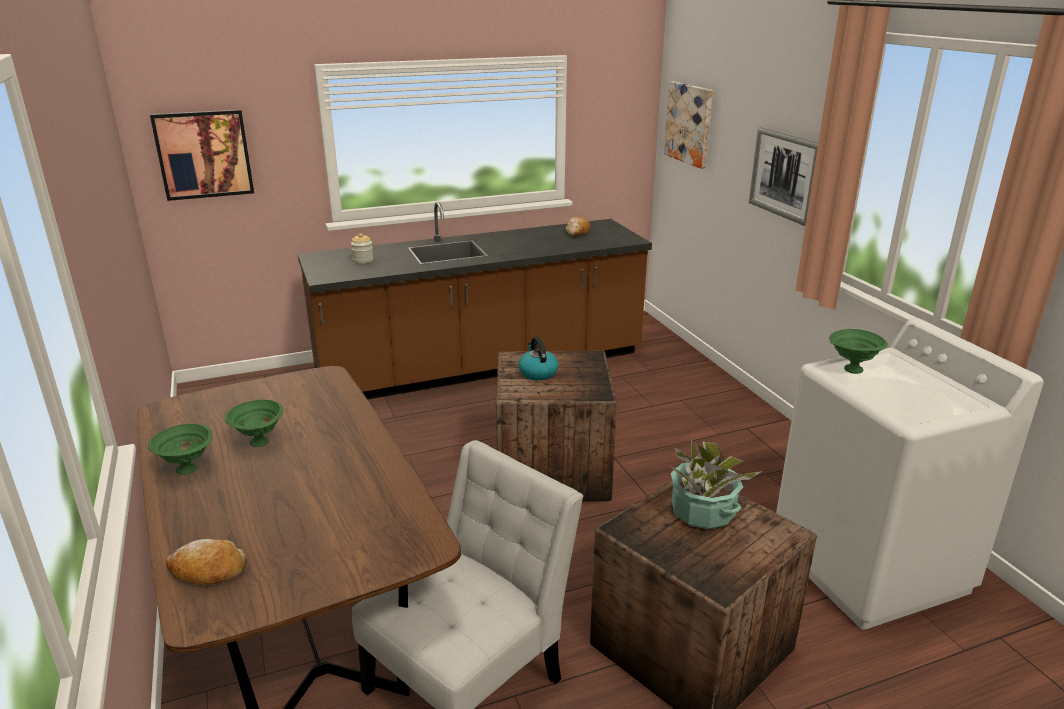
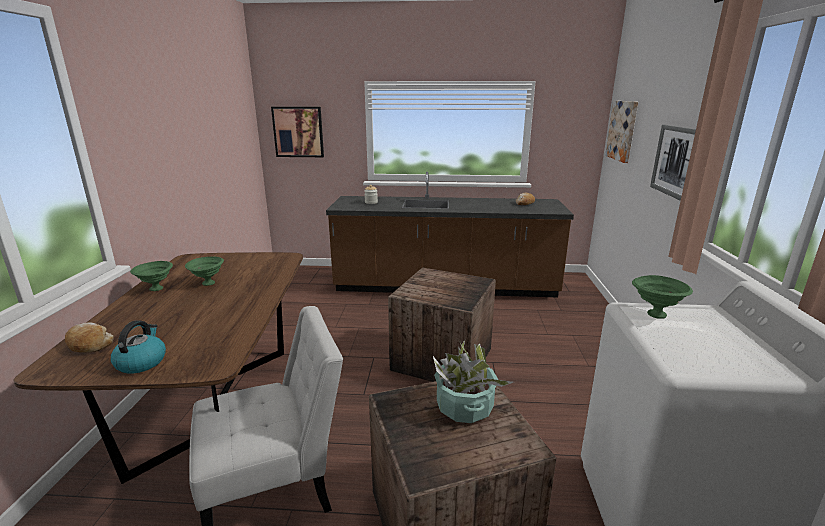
camera: 25 degrees right, 5 degrees down
(537, 372) = (434, 283): kettle -> kettle (141, 362)

